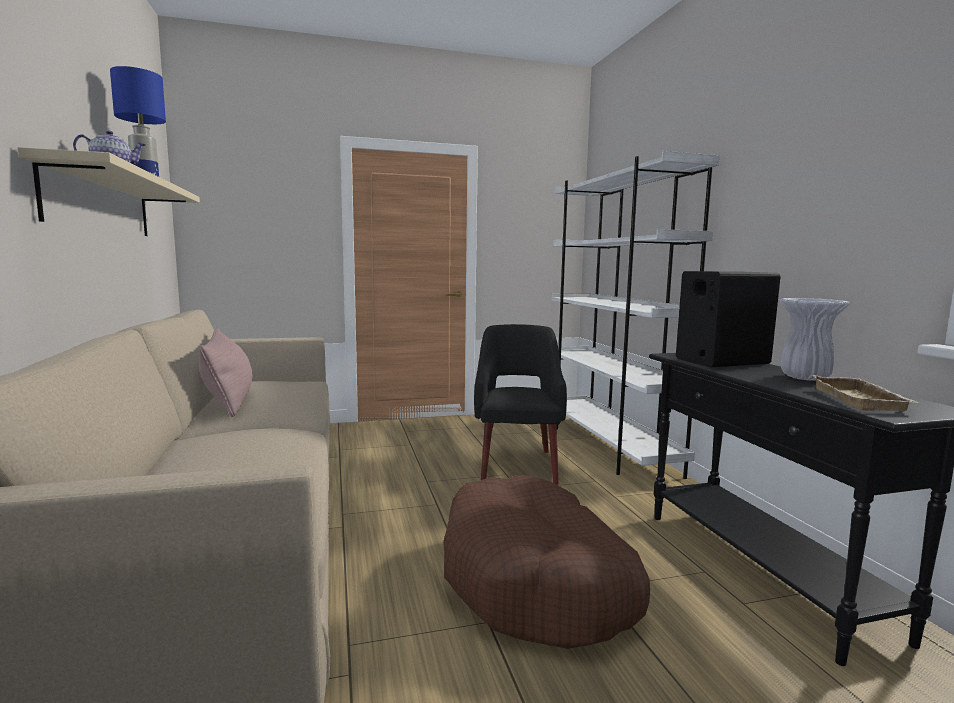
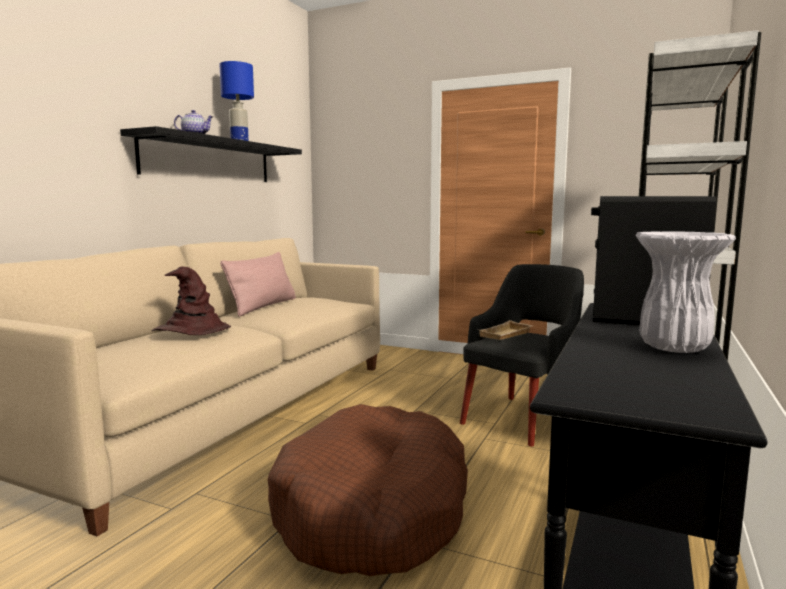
camera: 40 degrees right, 0 degrees up
(101, 203) = (209, 160): beige shelf -> black shelf
(235, 445) = (191, 331): none -> brown hat
(862, 400) = (621, 378): beige tray -> beige tray (506, 335)

